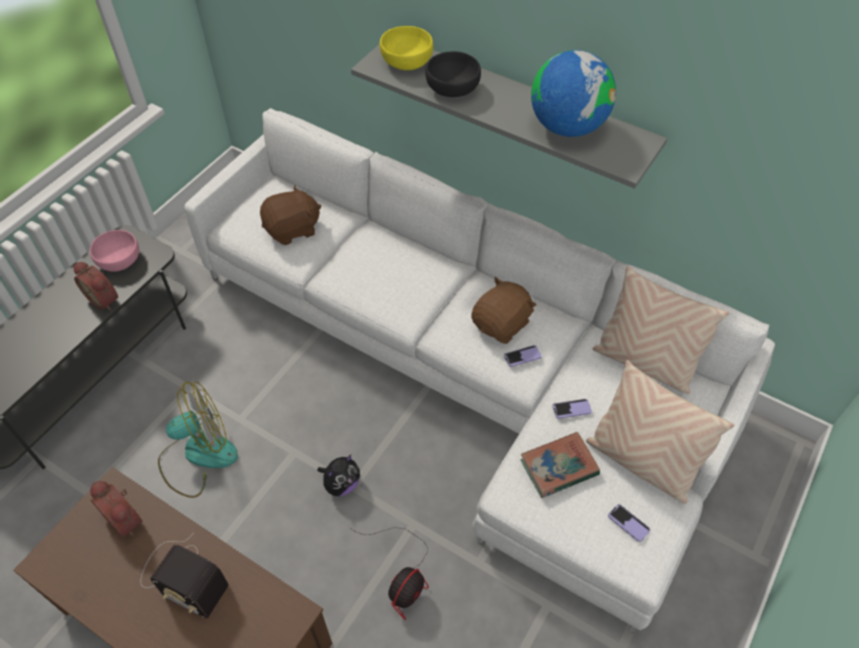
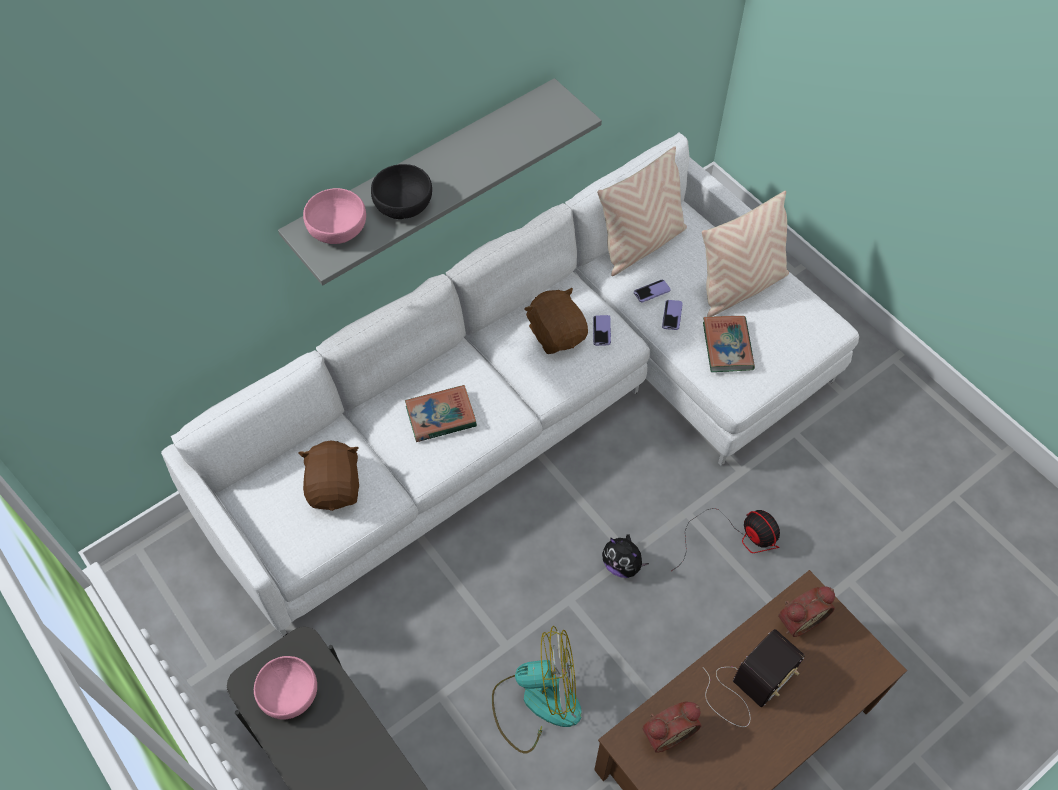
camera: 70 degrees left, 5 degrees up
(105, 299) = (347, 719): alarm clock -> alarm clock (799, 618)
(198, 455) = (537, 701): fan -> fan turned 90 degrees clockwise
(341, 484) = (622, 564): plush toy -> plush toy turned 150 degrees clockwise
(380, 271) = (441, 416): none -> book
(407, 62) = (338, 229): yellow bowl -> pink bowl
(567, 127) = (507, 138): globe -> none
(628, 523) = (793, 319): phone -> phone (651, 291)

